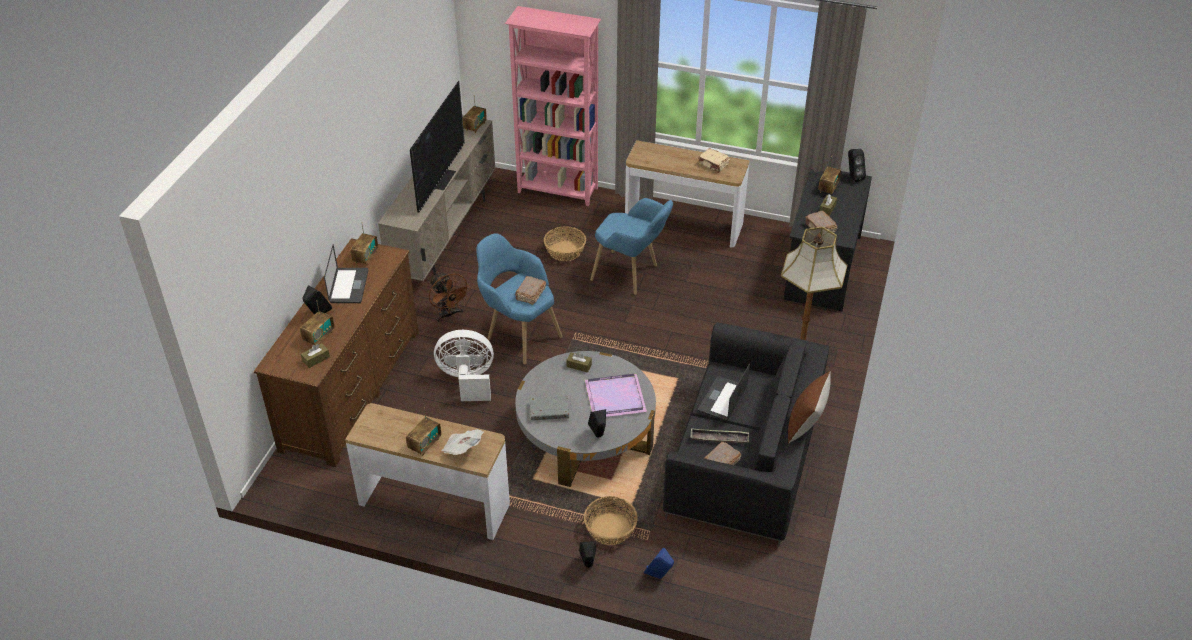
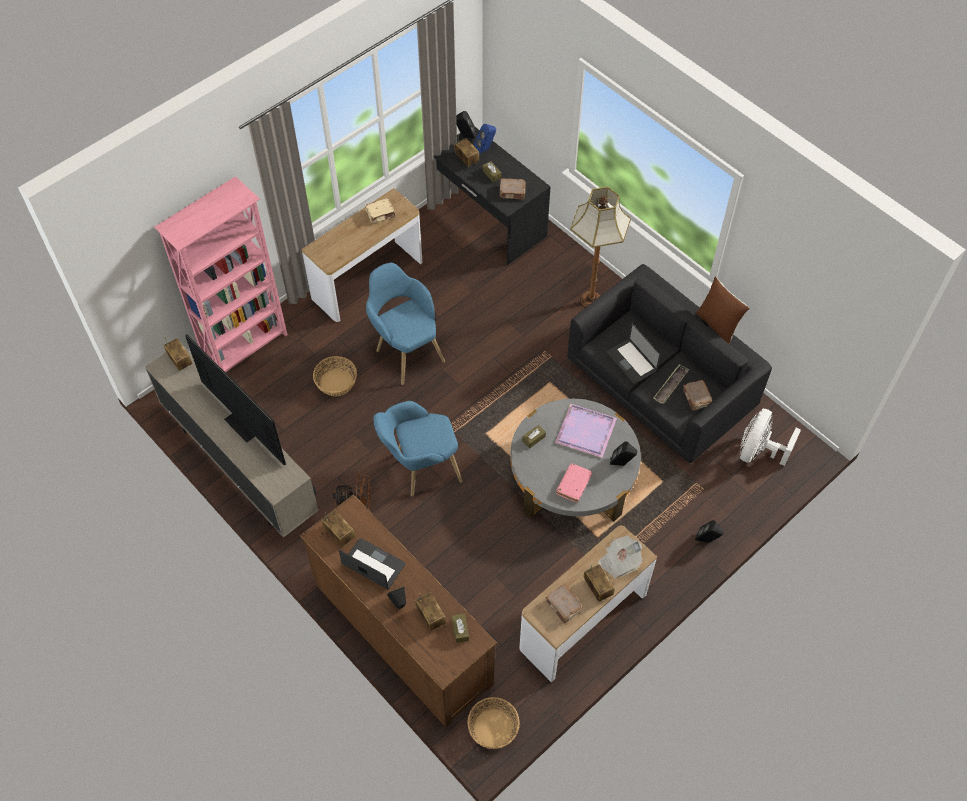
camera: 60 degrees left, 15 degrees up
(467, 380) = (453, 534): white fan -> white fan (758, 451)
(530, 294) = (433, 431): brown book -> brown book (564, 606)
(549, 411) = (573, 485): grey book -> pink book
(610, 529) = (679, 508): basket -> basket (493, 728)
(632, 275) = (405, 350): blue armchair -> blue armchair turned 90 degrees counterclockwise
(659, 576) = (741, 499): blue speaker -> blue speaker (485, 149)

